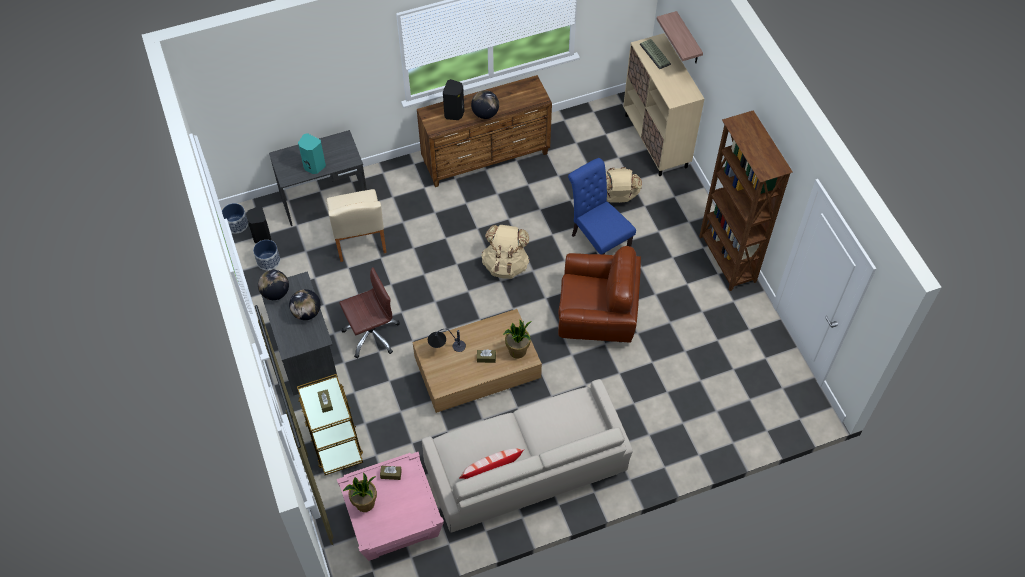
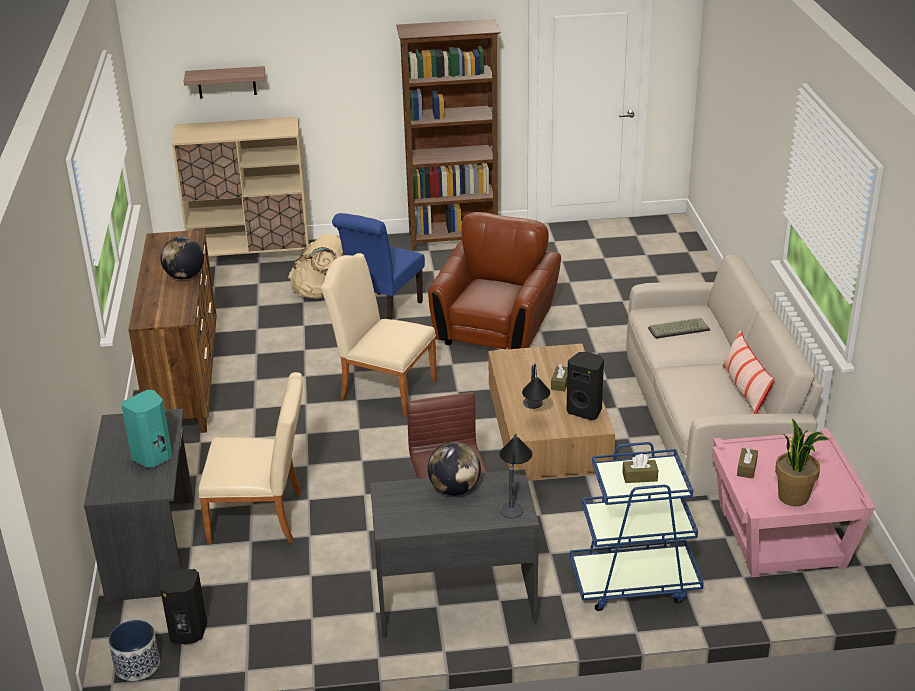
camera: 75 degrees left, 25 degrees down
(268, 261) = (245, 629): planter -> none
(275, 293) = (399, 520): globe -> none
(306, 343) = (514, 495): none -> table lamp
(334, 440) = (634, 583): brown cart -> blue cart
(454, 113) = (164, 299): black speaker -> black speaker (585, 411)
(505, 265) = (382, 388): beige backpack -> beige chair
(517, 351) = (557, 358): potted plant -> none
(597, 241) = (382, 315): blue chair -> blue chair turned 45 degrees counterclockwise
(656, 54) = (205, 132): keyboard -> keyboard (679, 328)

